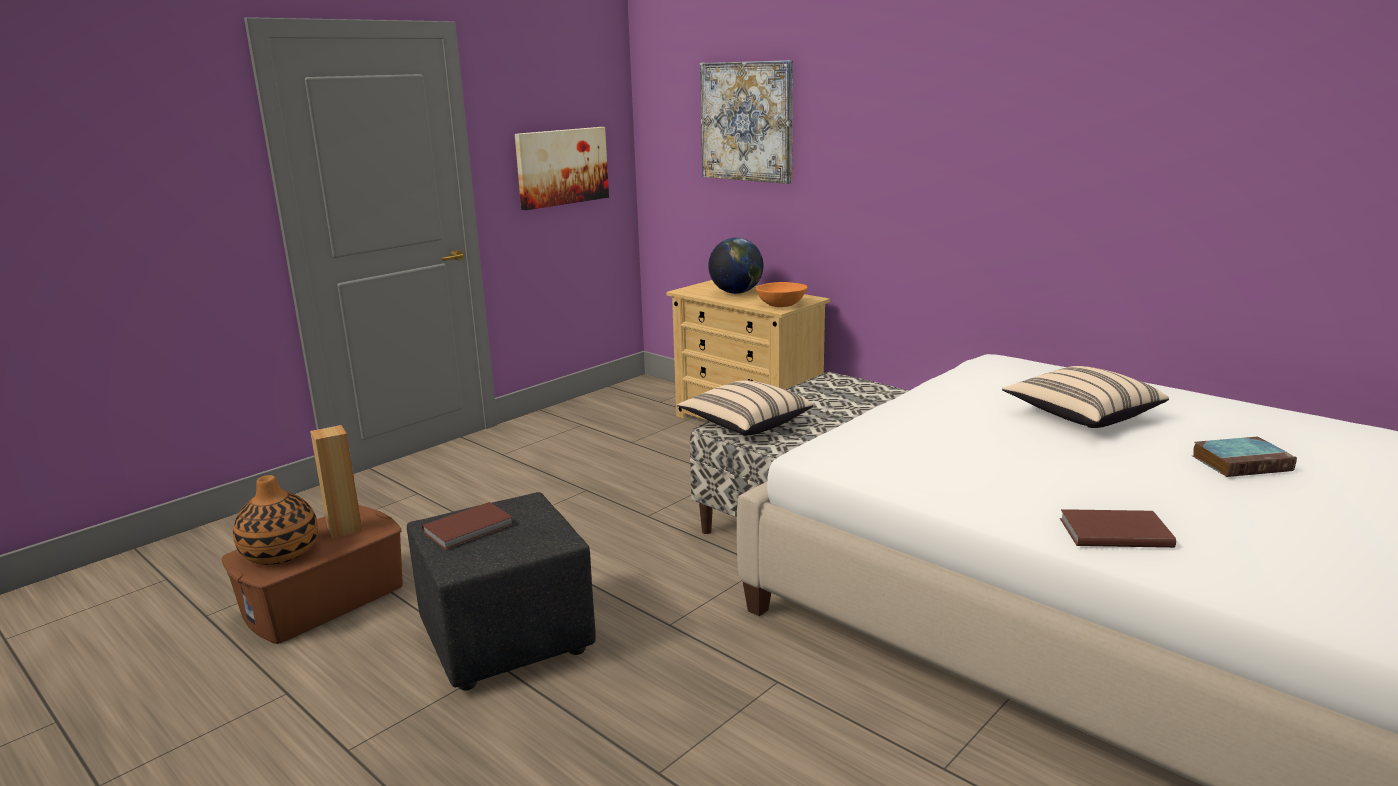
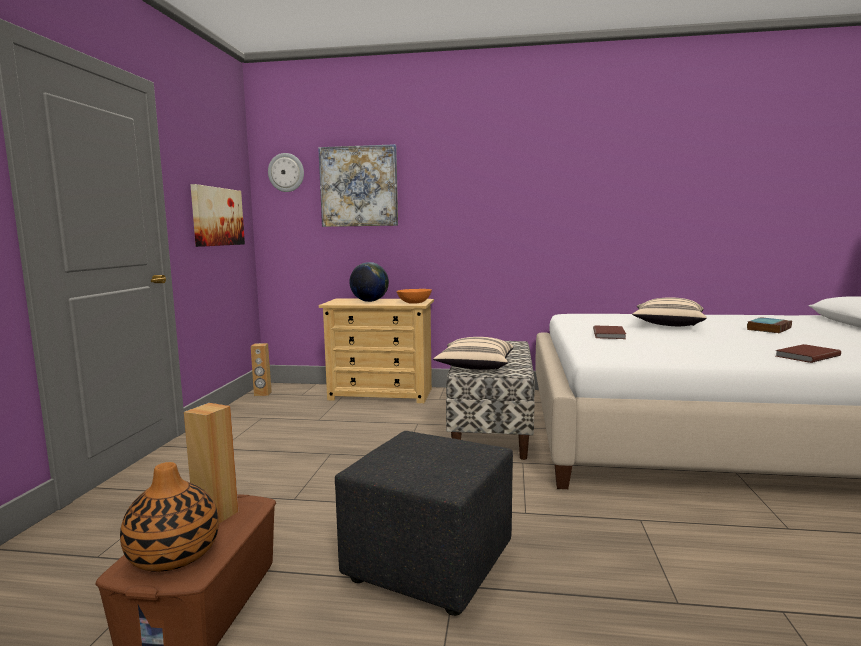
camera: 35 degrees left, 10 degrees down
(470, 528) = (406, 462): brown book -> brown book (610, 334)
(622, 391) = (262, 394): none -> brown speaker
(668, 97) = (286, 172): none -> wall clock

